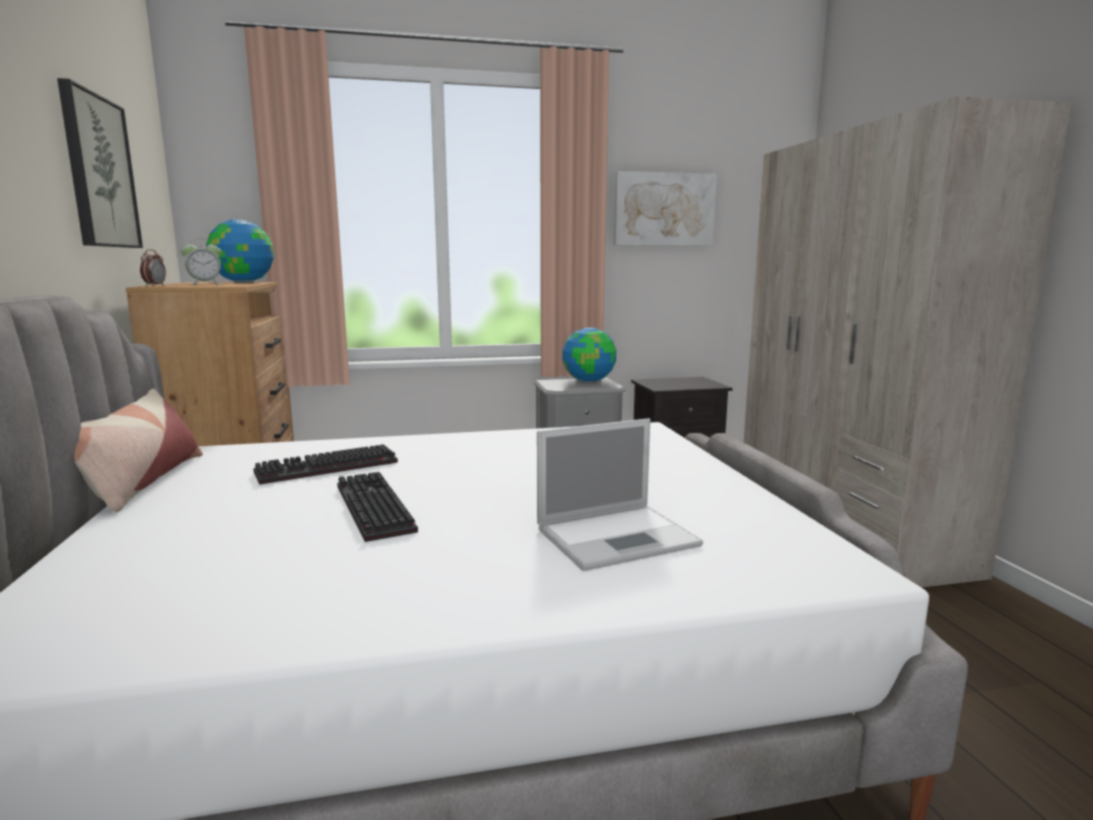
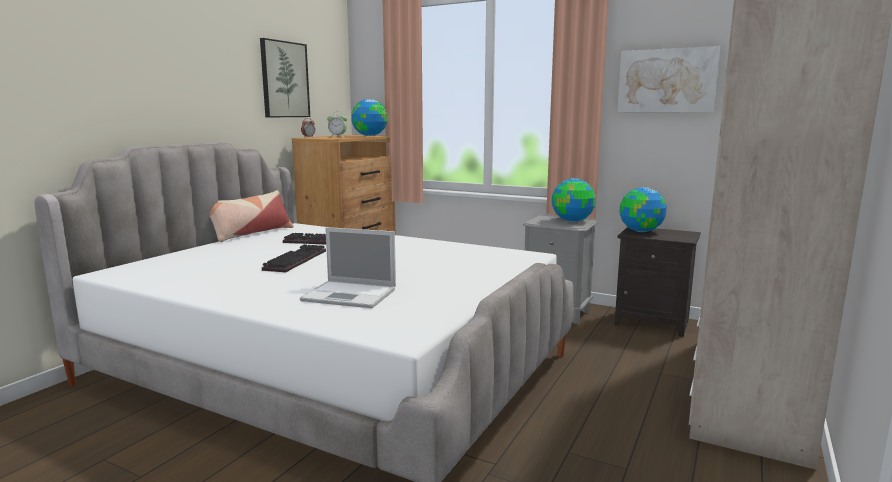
camera: 40 degrees right, 0 degrees up
(659, 383) = (640, 231): none -> globe

